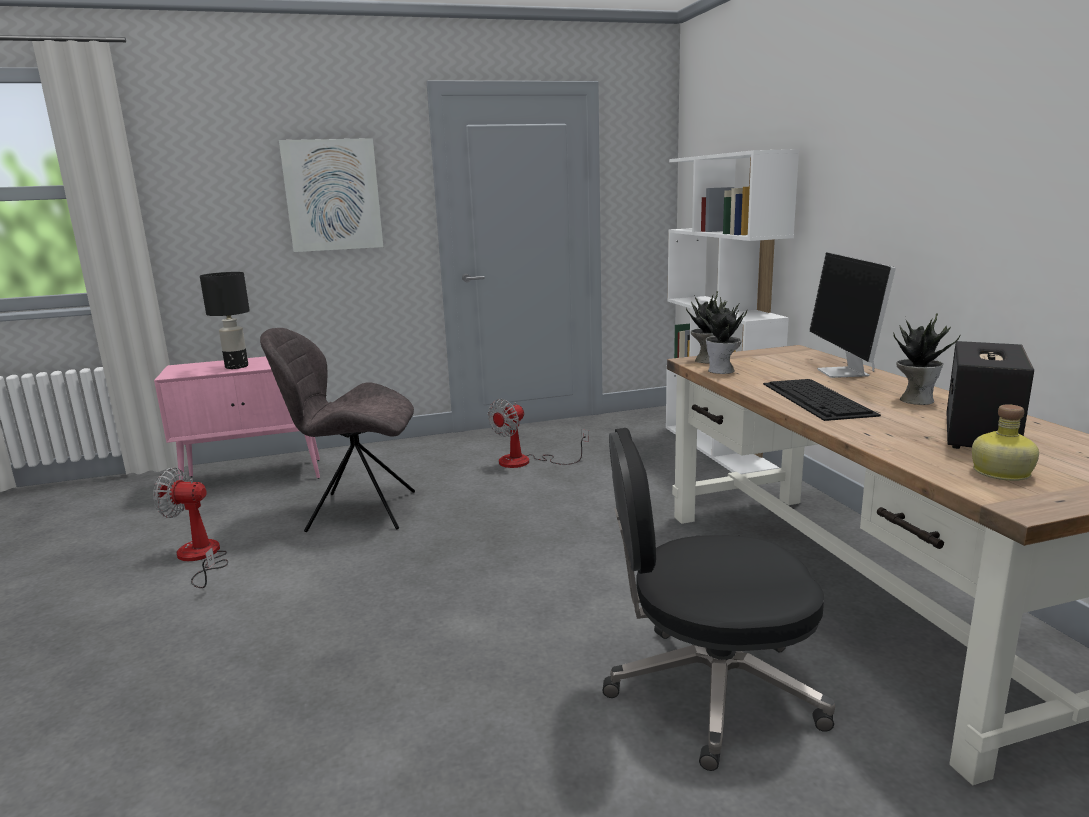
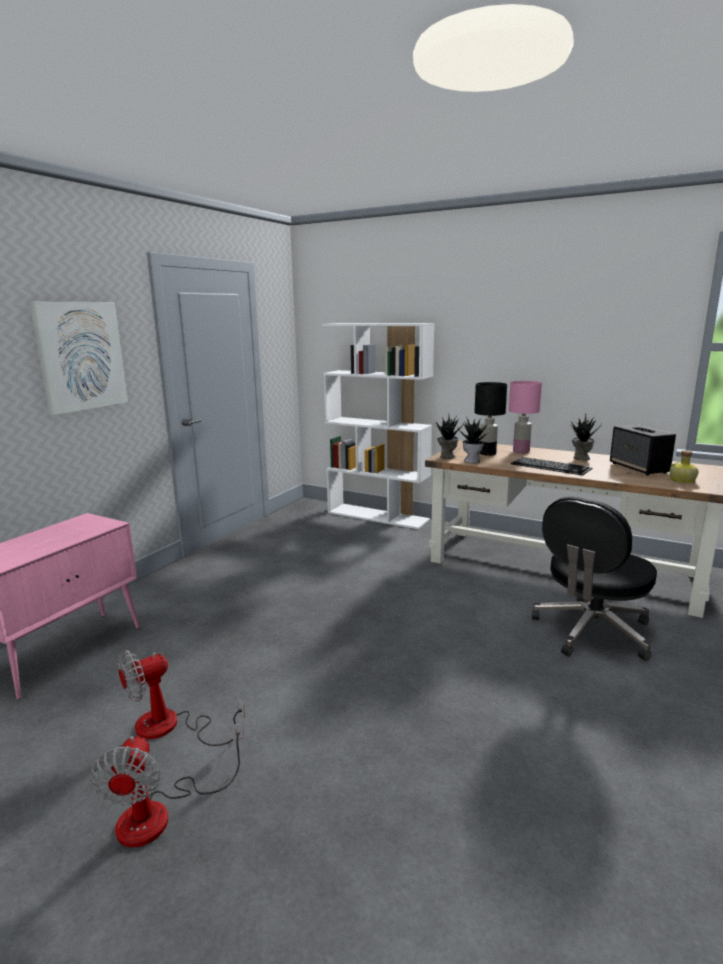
camera: 45 degrees left, 0 degrees up
(236, 367) = (52, 541): black table lamp -> black table lamp (487, 454)
(357, 511) = (231, 636): grey chair -> none
(526, 462) = (284, 560): fan -> fan (161, 813)
(844, 373) = (521, 451): monitor -> pink table lamp

